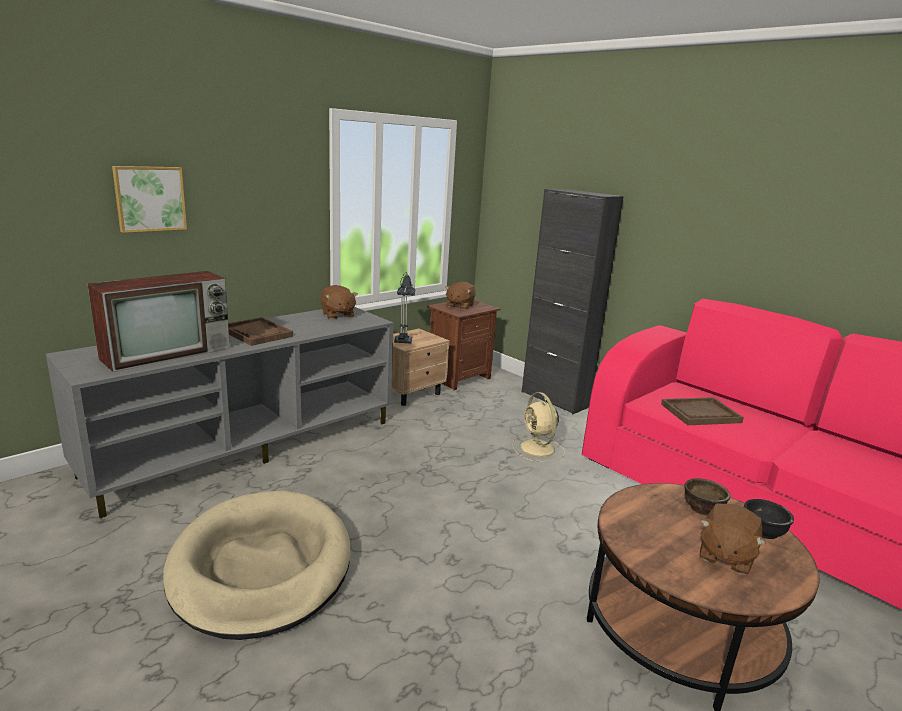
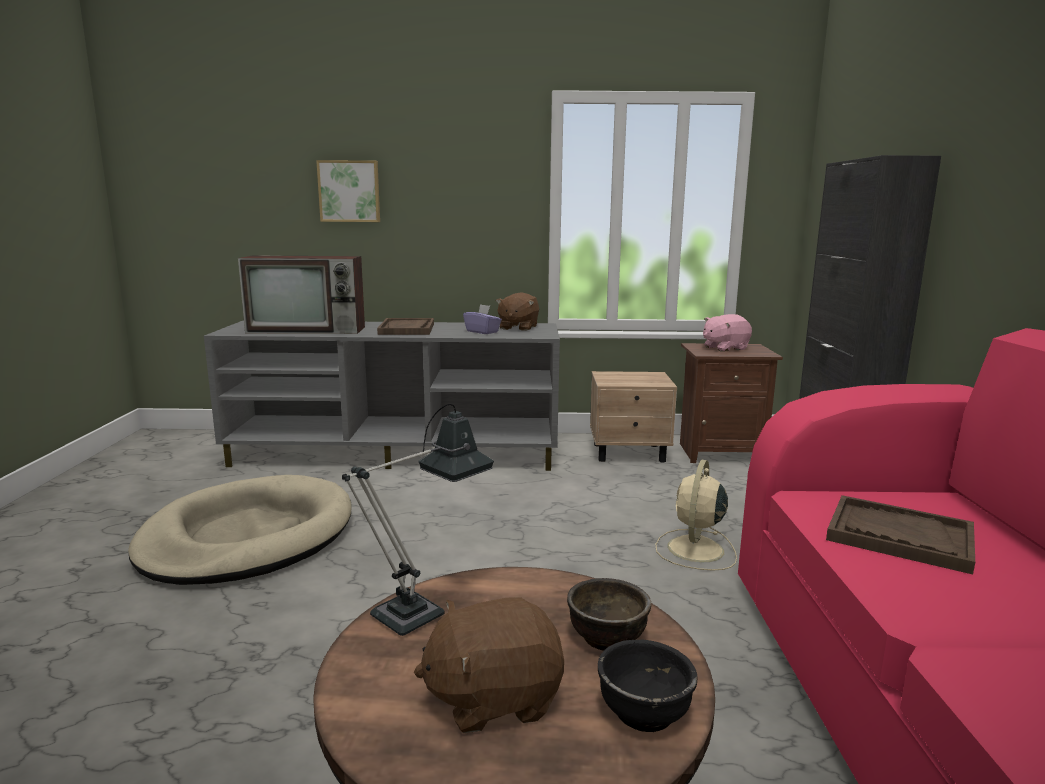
camera: 45 degrees right, 5 degrees down
(324, 325) = (482, 332): none -> purple tissue box
(403, 339) = (620, 377): table lamp -> table lamp (420, 609)
(459, 306) = (724, 348): brown plush toy -> pink plush toy

